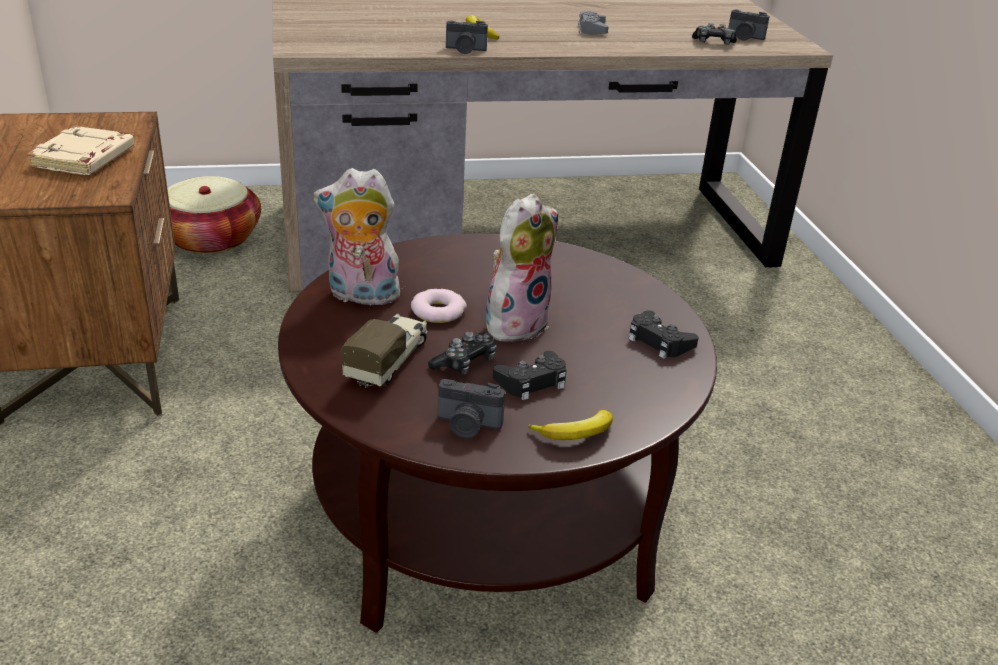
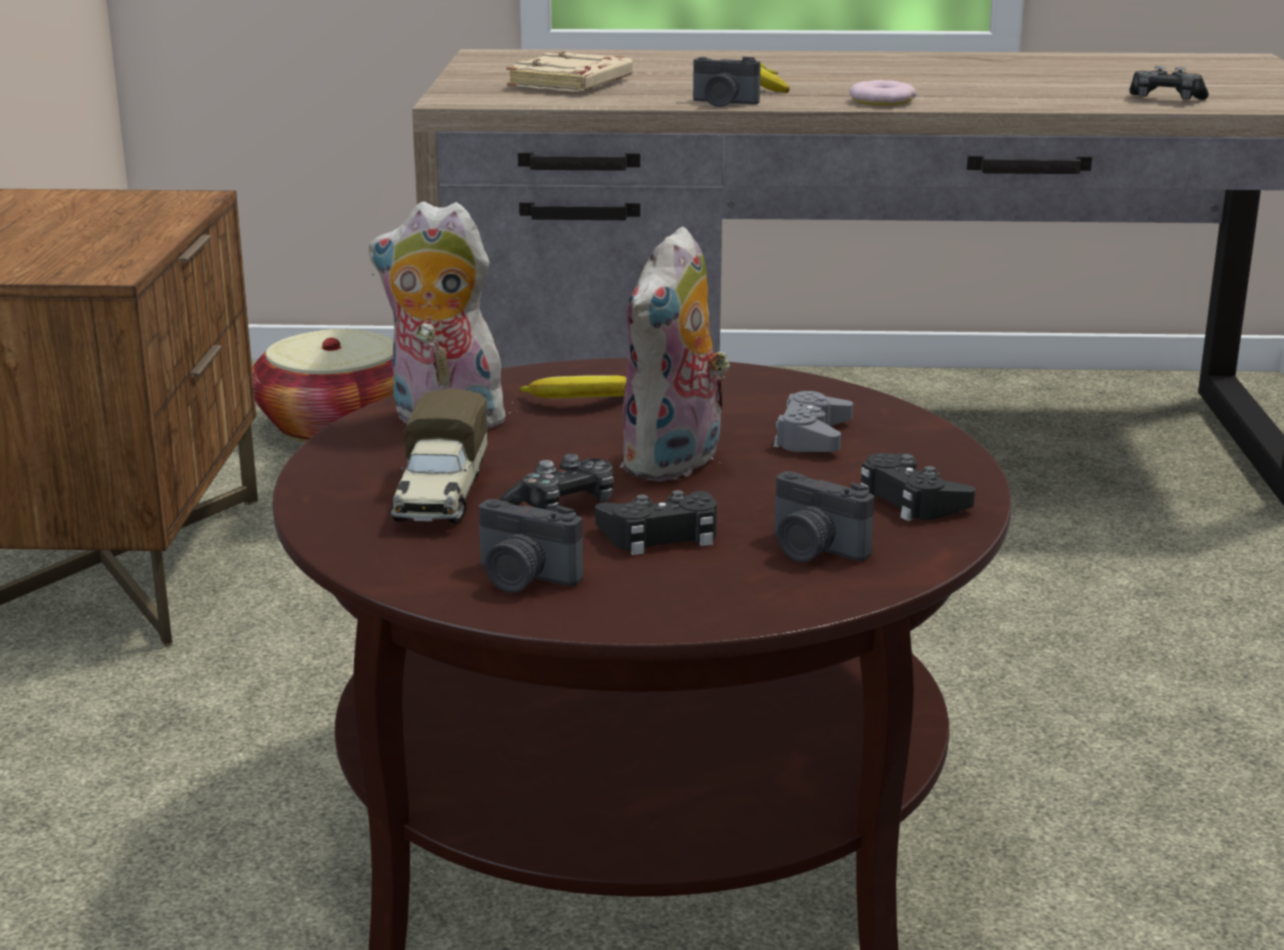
camera: 15 degrees right, 10 degrees down
(84, 159) = (99, 236): beige book -> beige book (571, 84)
(388, 361) = (440, 496): toy truck -> toy truck turned 150 degrees clockwise
(438, 311) = (555, 444): donut -> donut (882, 101)
(515, 323) = (675, 464): plush toy -> plush toy turned 150 degrees clockwise
(575, 434) = (698, 601): banana -> banana (579, 401)
(592, 29) = (958, 83): grey game controller -> grey game controller (812, 436)
(744, 37) = (1229, 94): camera -> camera (813, 550)

